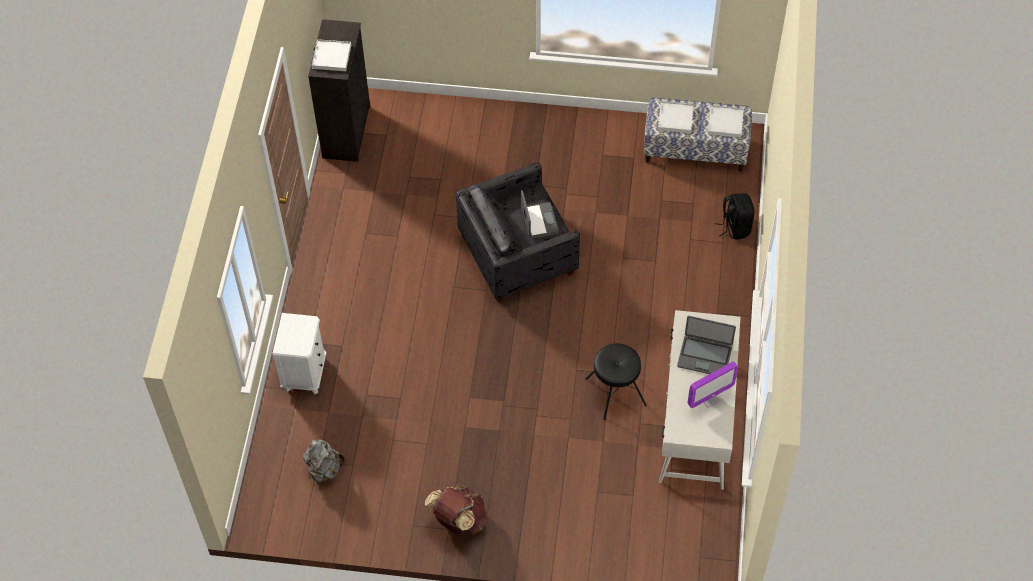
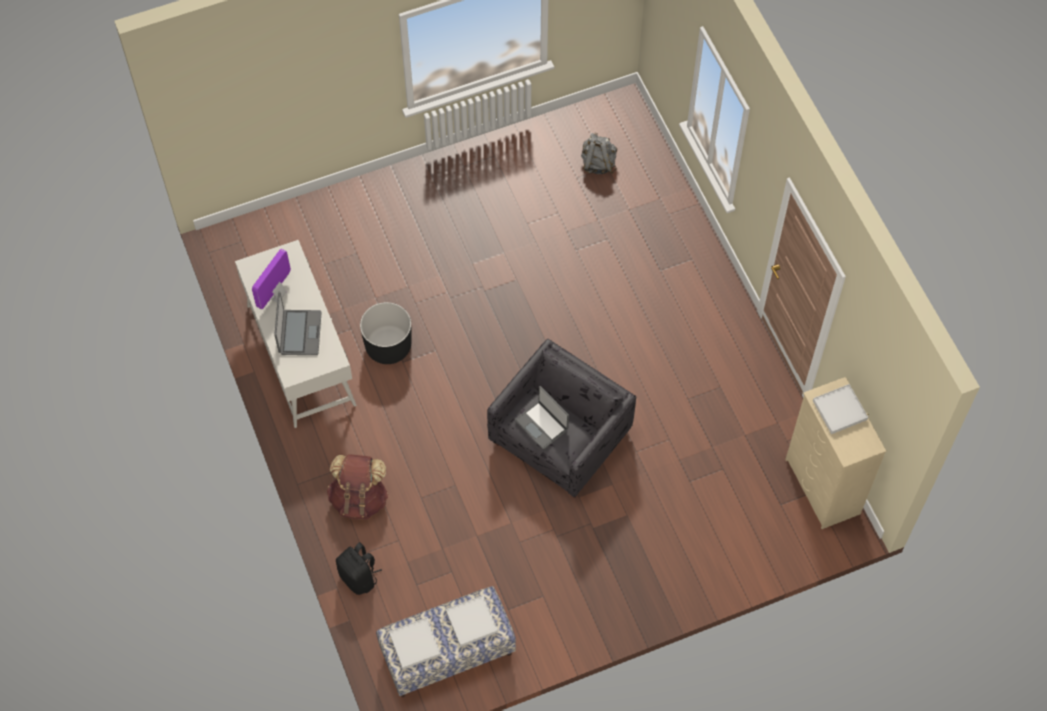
camera: 150 degrees right, 5 degrees up
(305, 373) = (674, 231): white nightstand -> none
(347, 132) = (822, 487): black dresser -> beige dresser
(458, 520) = (459, 176): brown backpack -> brown backpack (359, 498)
(615, 392) = (388, 346): black stool -> black planter
(704, 356) = (299, 333): laptop -> laptop turned 105 degrees clockwise

